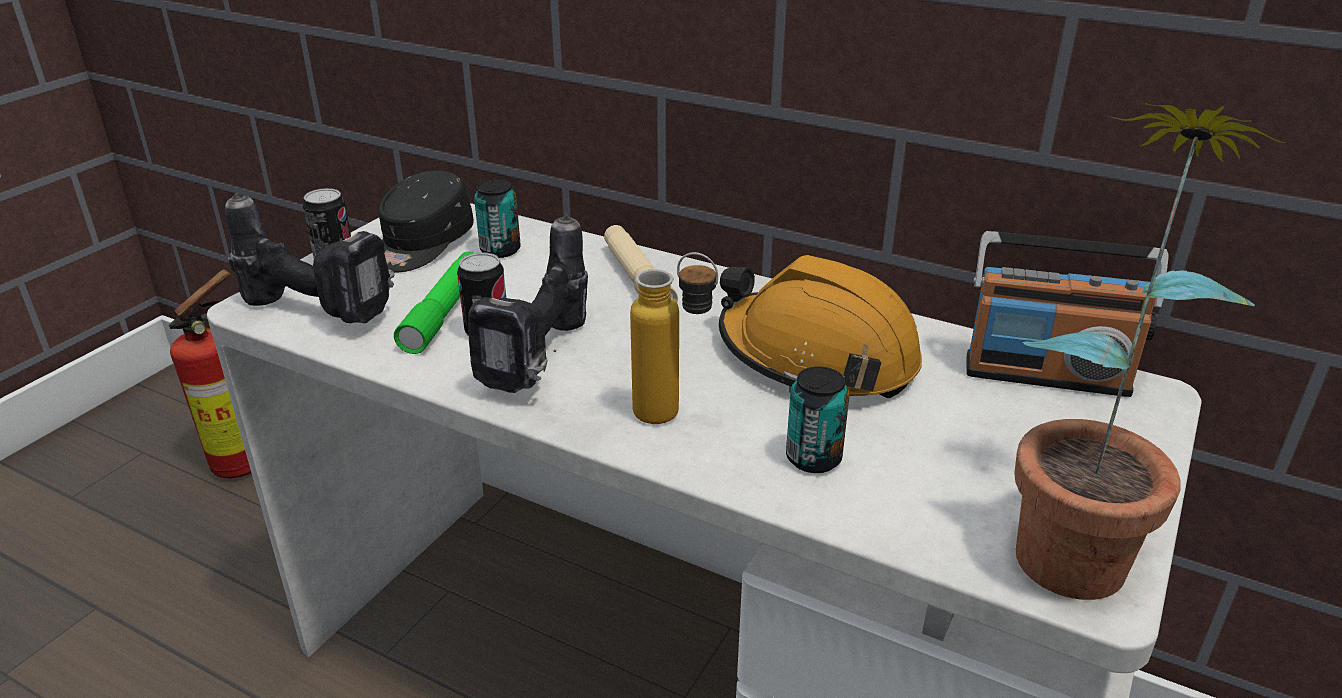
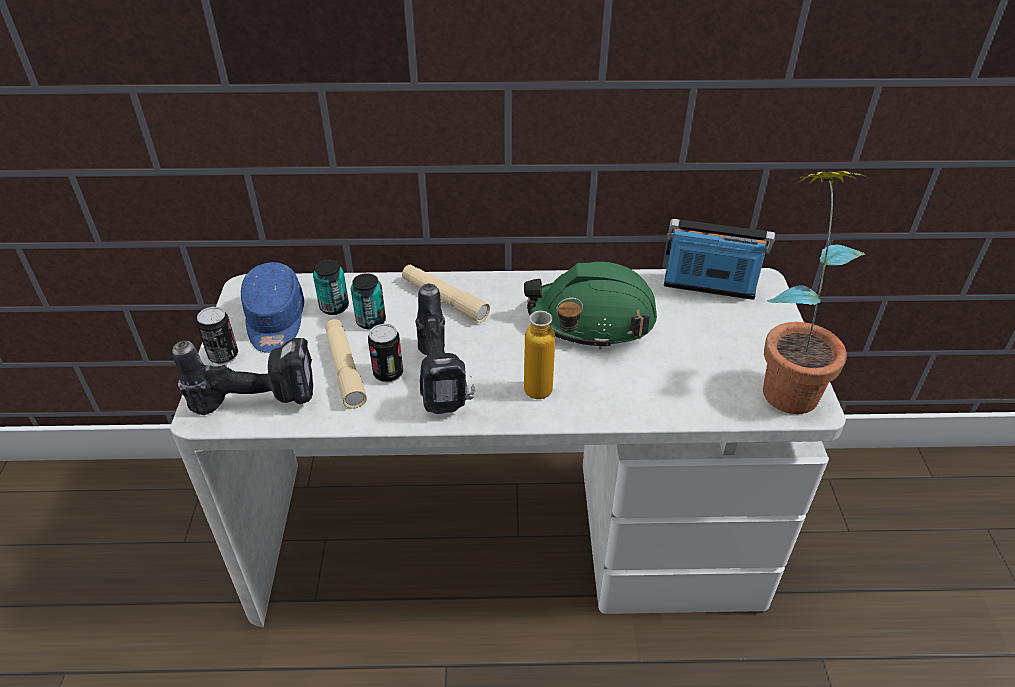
camera: 30 degrees left, 10 degrees up
(247, 462) = (91, 516): fire extinguisher -> none
(422, 245) = (275, 321): black cap -> blue cap
(444, 312) = (345, 369): green flashlight -> beige flashlight
(813, 458) = (640, 385): can -> can (371, 321)
(817, 357) = (591, 319): orange hard hat -> green hard hat
(1046, 374) = (709, 287): radio -> radio turned 150 degrees counterclockwise

